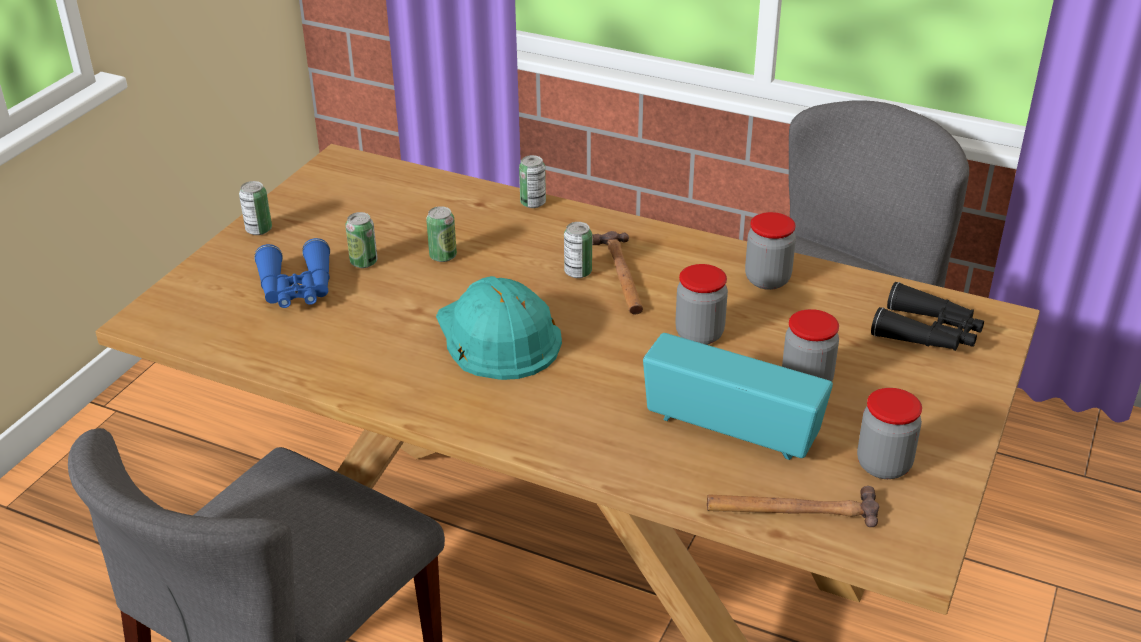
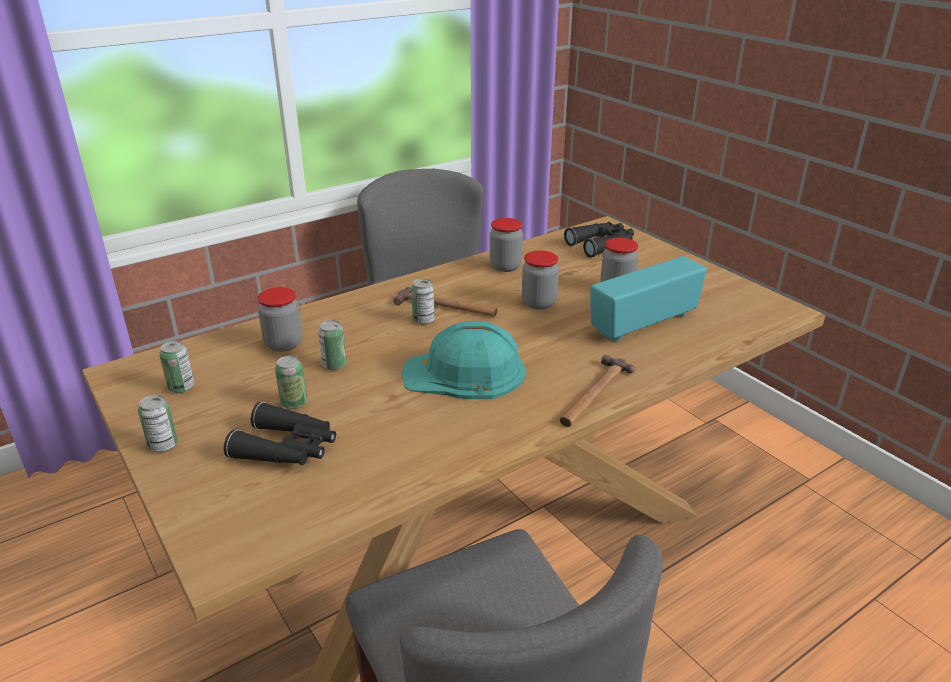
camera: 60 degrees left, 5 degrees down
(296, 288) = (287, 448): blue binoculars -> black binoculars
(533, 203) = (315, 310): can -> can (181, 387)
(791, 509) = (729, 330): hammer -> hammer (593, 394)
(883, 465) = (707, 293): jar -> jar (283, 344)

